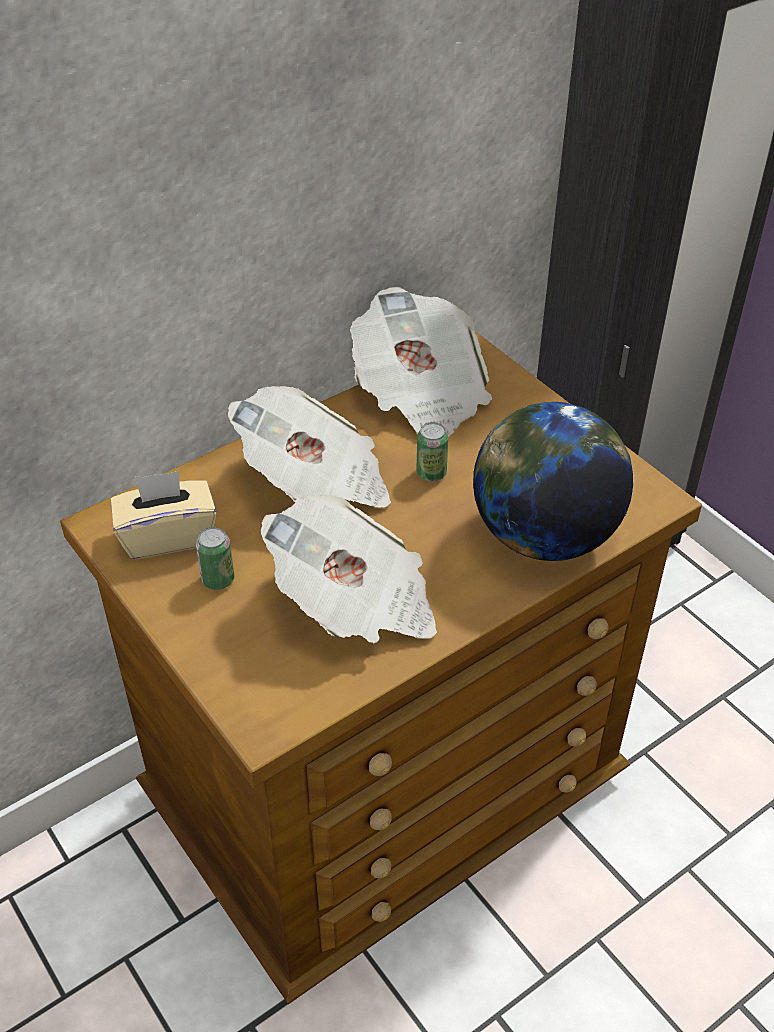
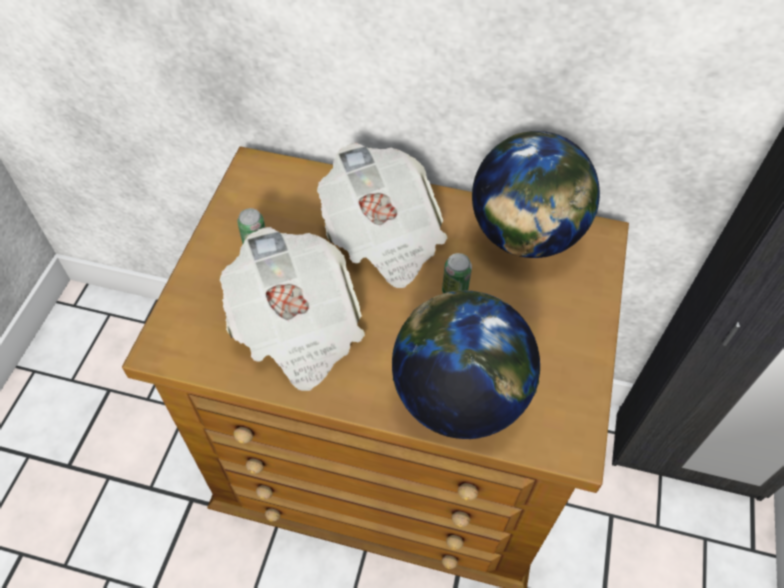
camera: 50 degrees right, 10 degrees up
(168, 536) = (270, 200): beige tissue box -> none
(420, 395) = (524, 236): newspaper -> globe

